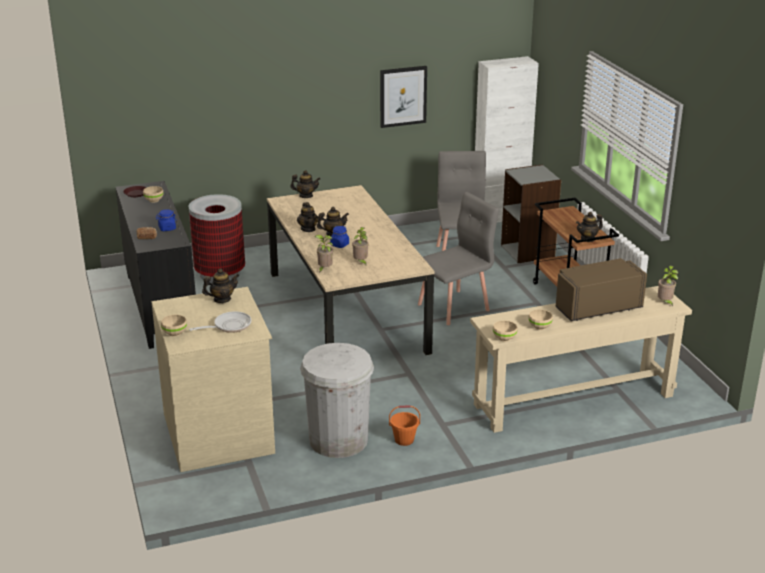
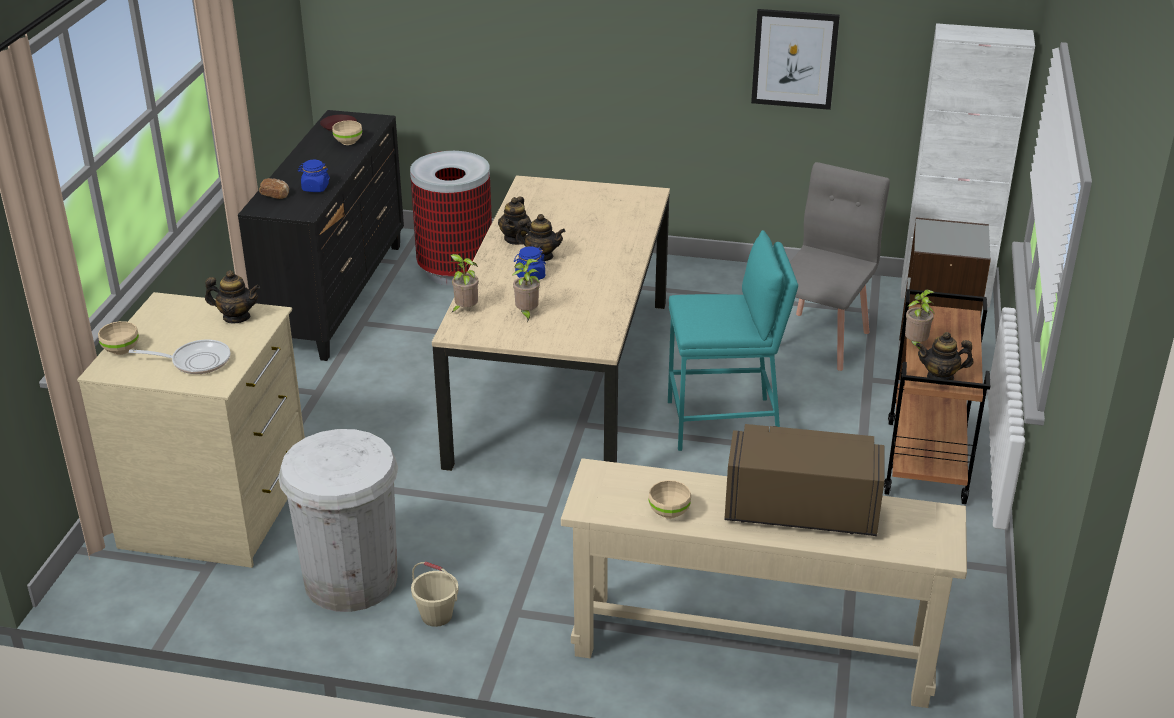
camera: 30 degrees right, 5 degrees up
(306, 196) = (572, 185): teapot -> none
(404, 440) = (436, 616): orange bucket -> beige bucket
(454, 307) = (723, 423): grey chair -> turquoise stool
(504, 338) = (591, 513): beige bowl -> none
(665, 303) = (931, 541): potted plant -> potted plant (915, 345)

